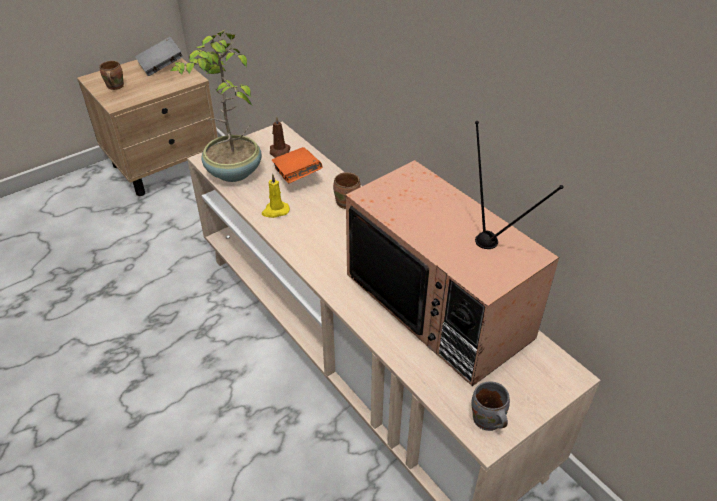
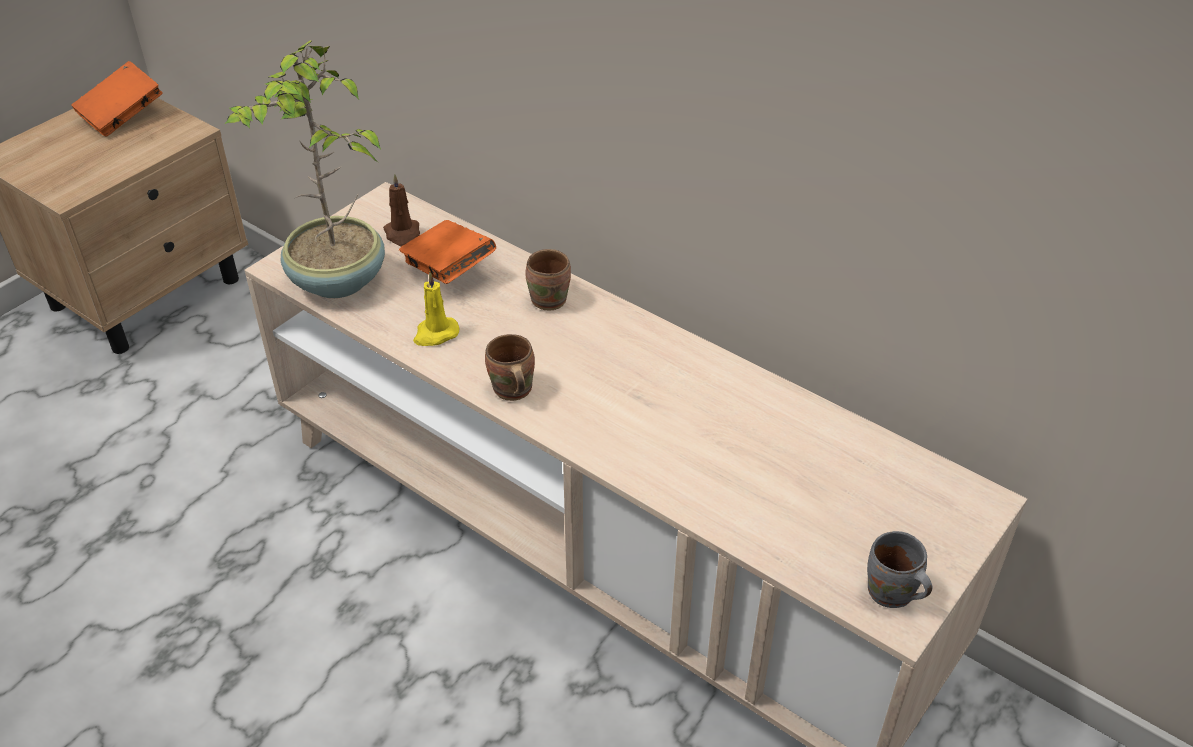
camera: 15 degrees left, 0 degrees up
(114, 87) = (49, 165): brown mug -> brown mug (511, 391)
(161, 66) = (122, 116): grey book -> orange book
(442, 305) = (760, 434): television -> none

